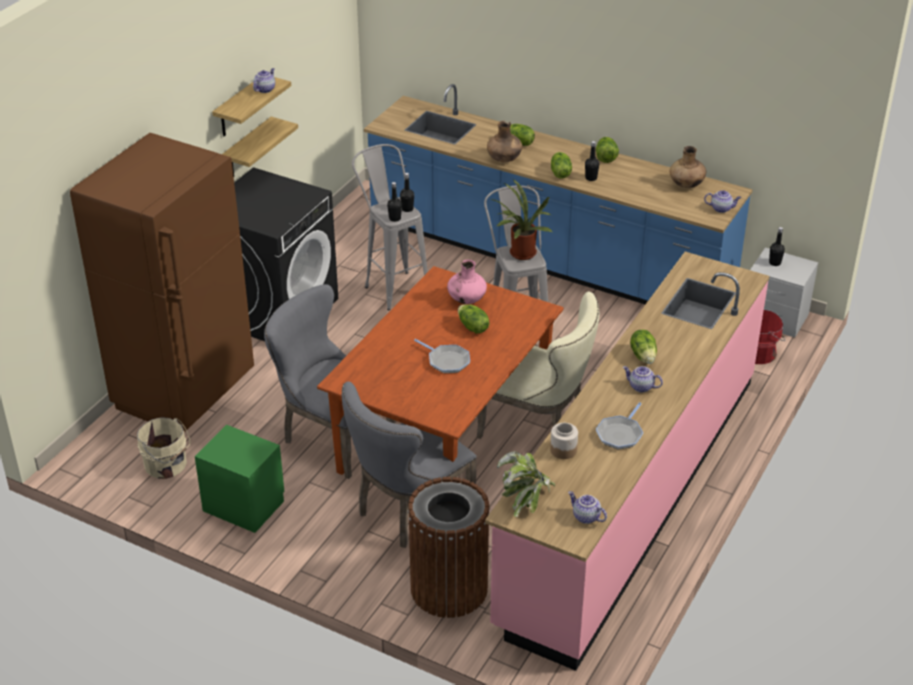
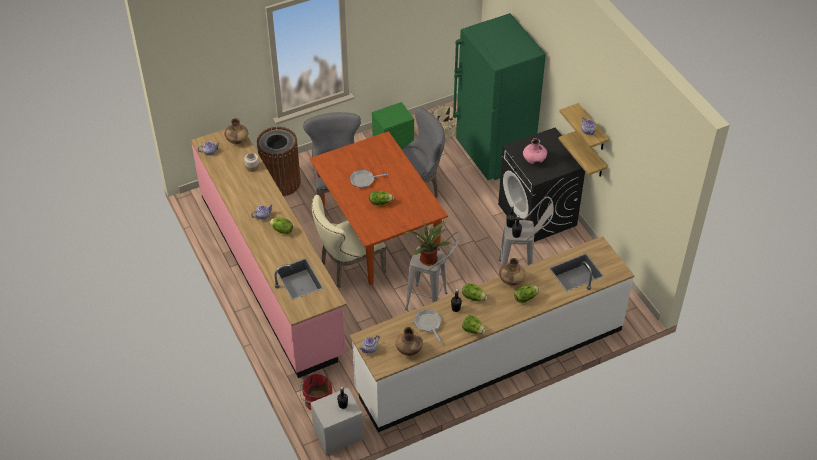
camera: 125 degrees right, 10 degrees up
(185, 391) = (494, 155): brown fridge -> green fridge
(466, 300) = (405, 212): pink vase -> pink vase (534, 160)
(526, 500) = (237, 140): potted plant -> brown vase
(547, 260) = (490, 359): blue counter -> white counter
(620, 434) = (242, 190): frying pan -> frying pan (428, 324)

